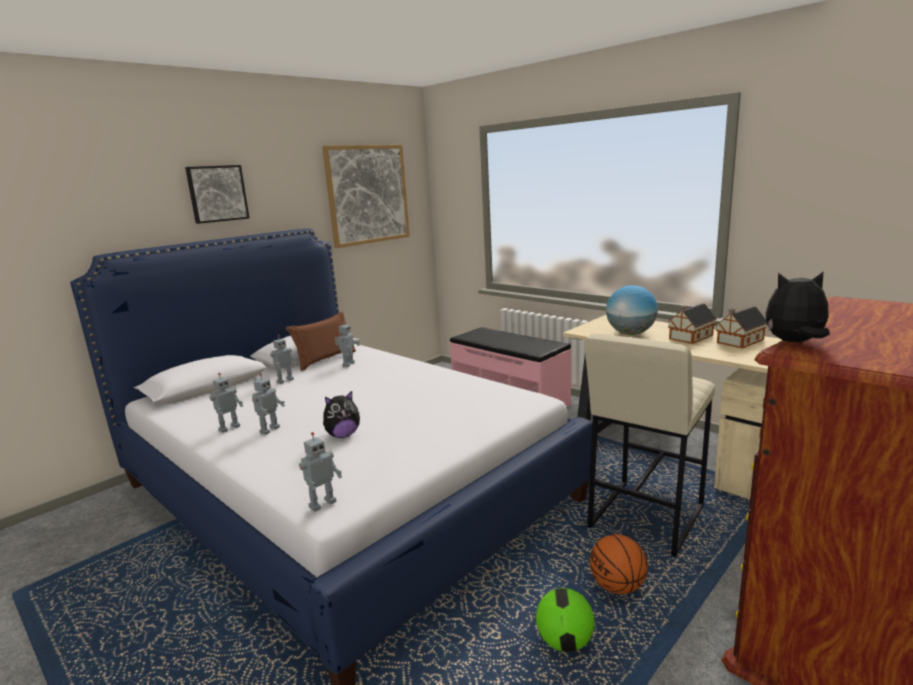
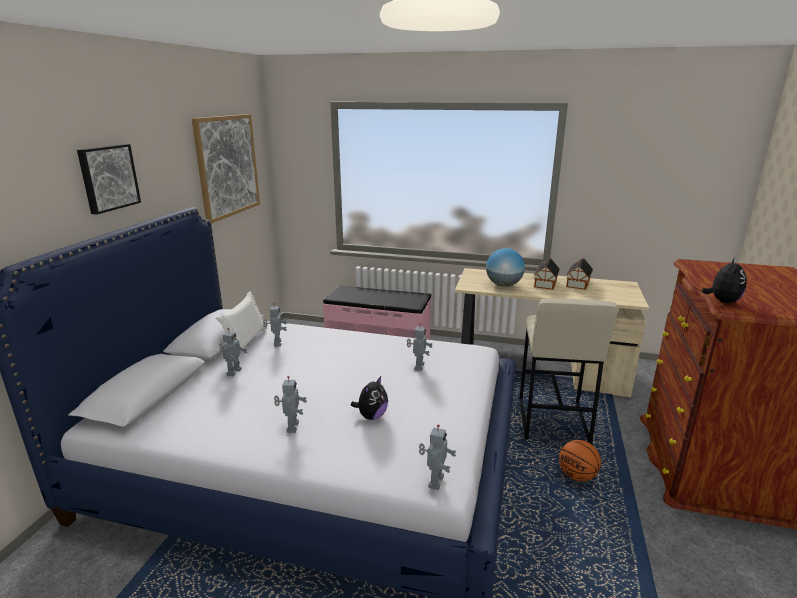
camera: 30 degrees left, 5 degrees up
(229, 428) = (245, 435): toy robot -> toy robot (418, 366)
(325, 360) = (246, 342): brown pillow -> white pillow
(565, 642) = (580, 525): football -> none
(794, 342) = (722, 301): plush toy -> plush toy turned 135 degrees clockwise

